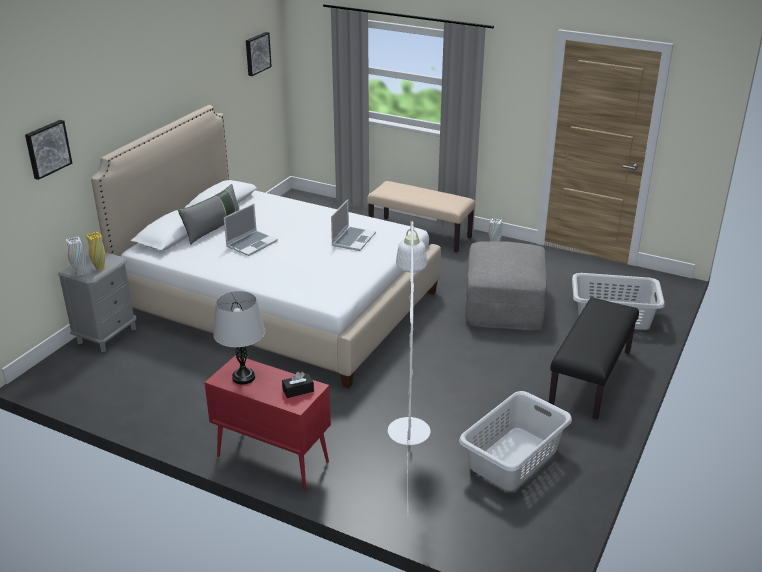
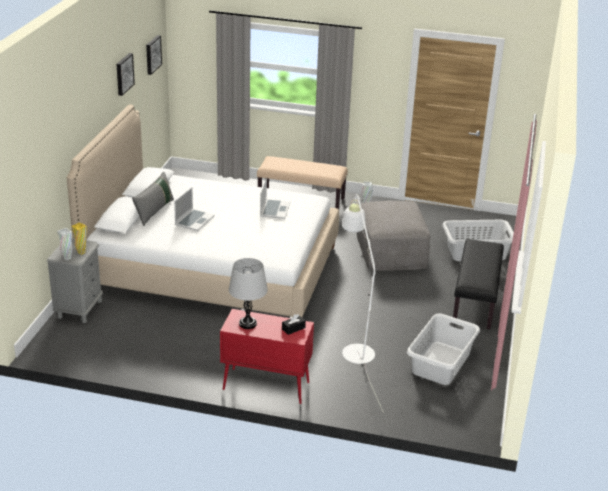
camera: 15 degrees left, 0 degrees up
(47, 149) = (41, 157): picture -> picture (123, 74)

